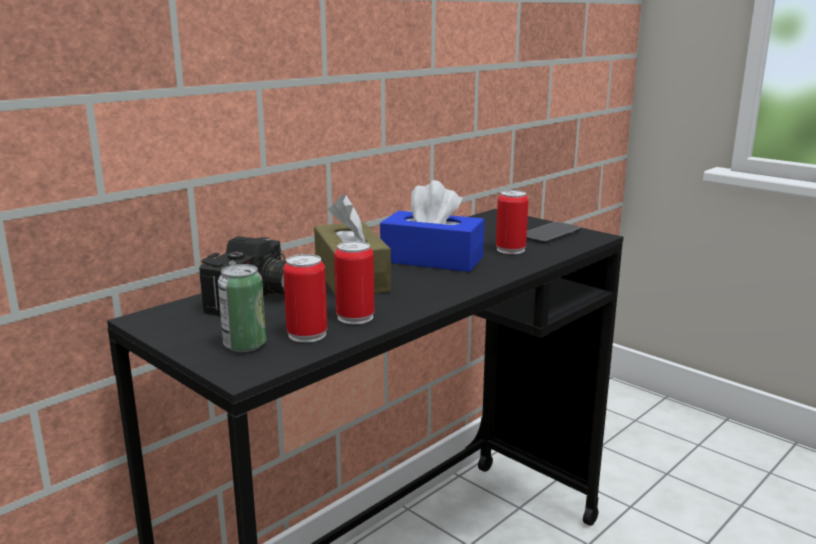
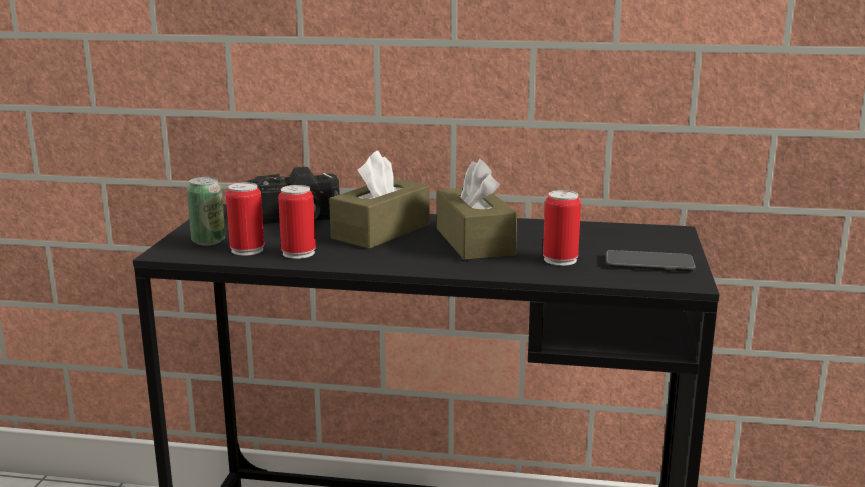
camera: 55 degrees right, 0 degrees up
(432, 259) = (474, 242): blue tissue box -> brown tissue box

